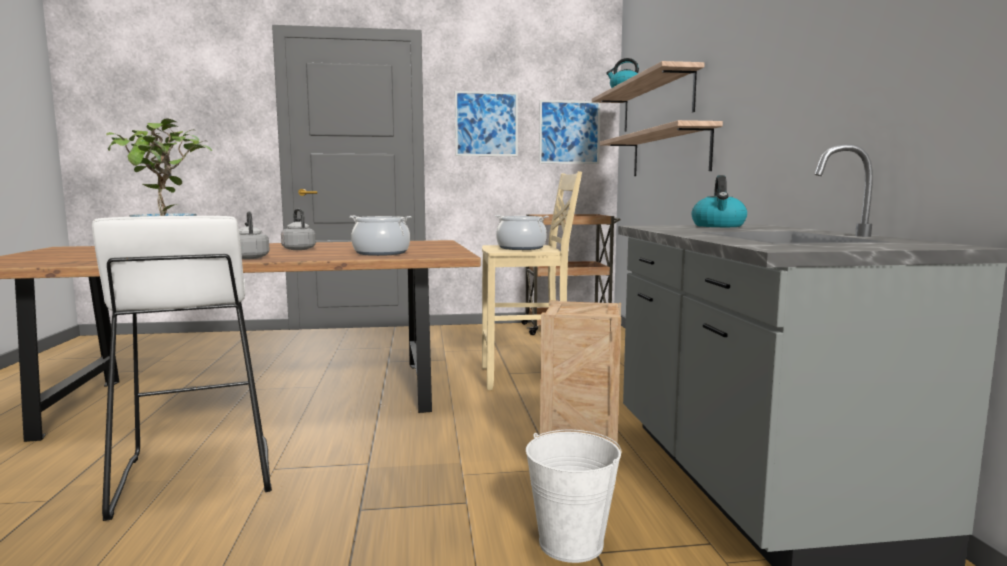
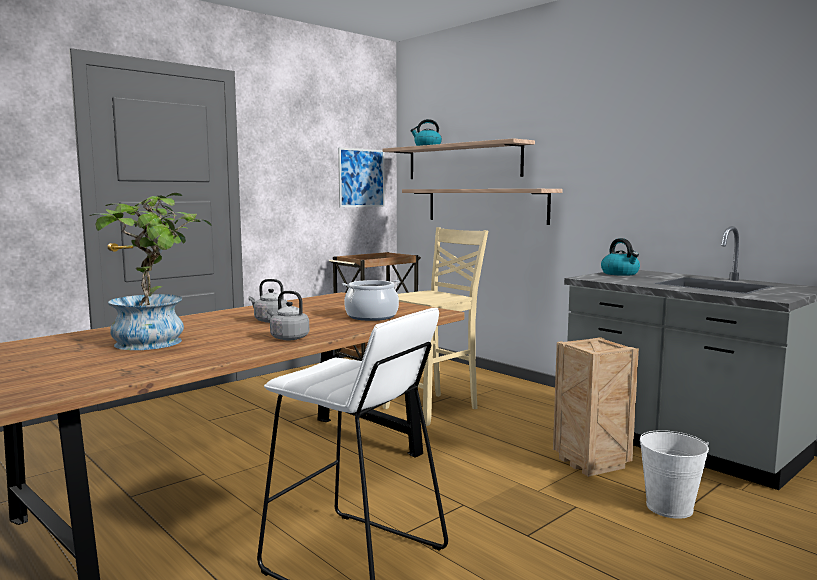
camera: 35 degrees left, 0 degrees up
(486, 124) = (295, 169): picture -> none
(521, 248) = (430, 296): cooking pot -> none

